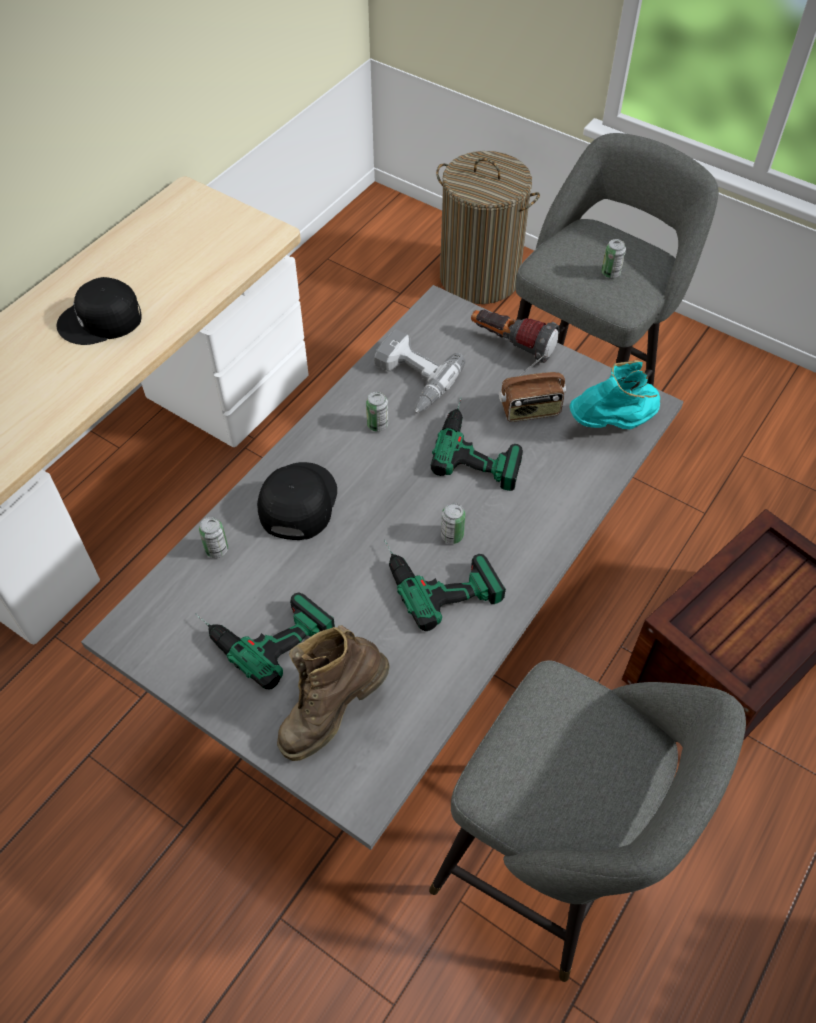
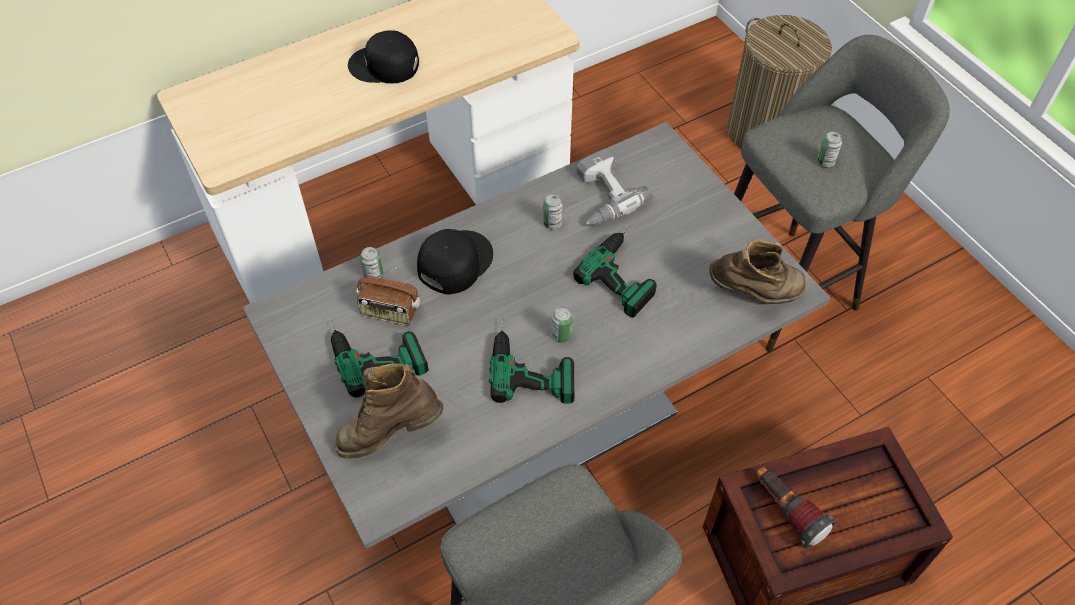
camera: 25 degrees right, 0 degrees up
(511, 345) = (704, 195): flashlight -> flashlight (786, 512)
(530, 410) = (687, 257): radio -> radio (390, 312)
(614, 423) = (755, 294): turquoise boot -> brown boot

